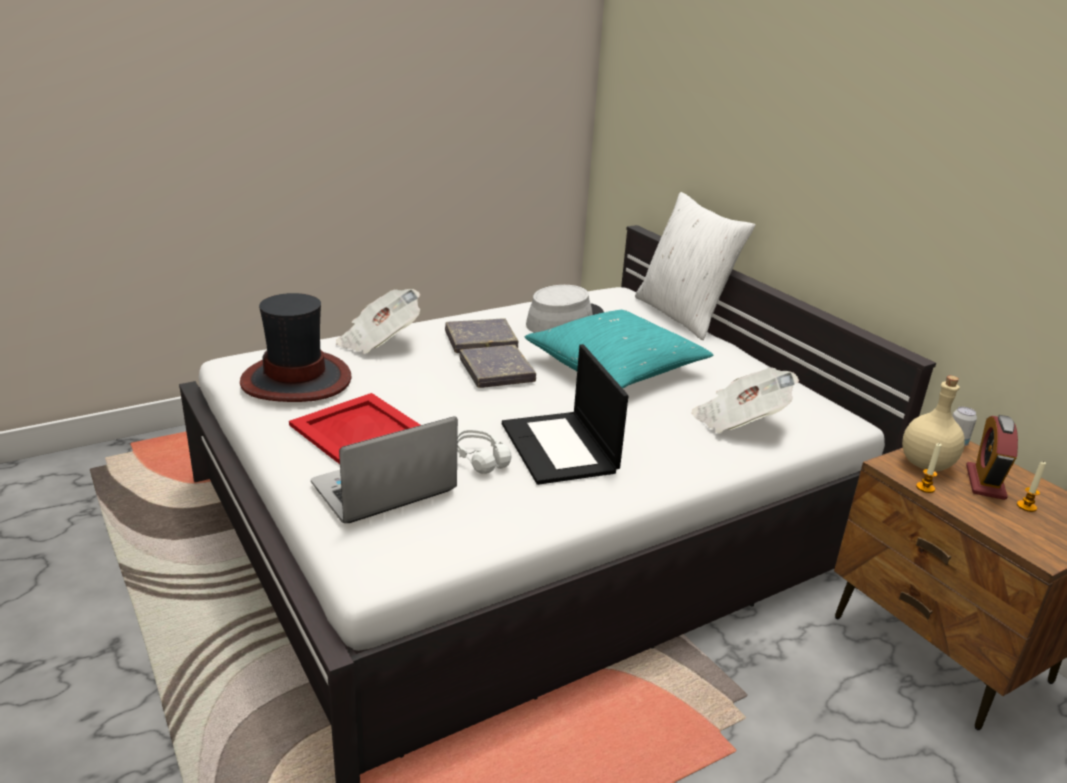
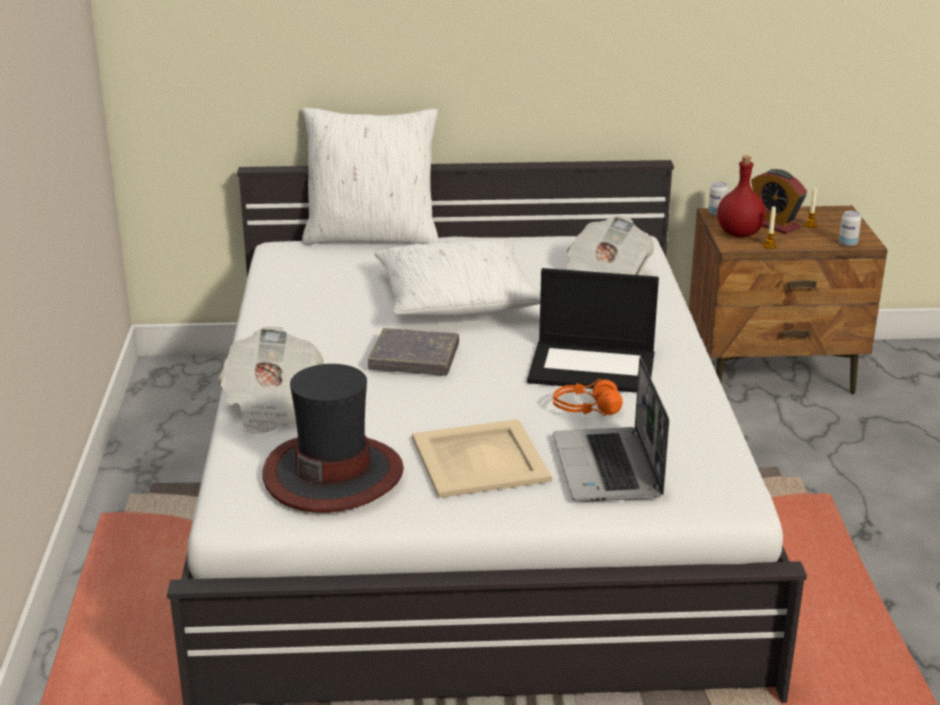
camera: 60 degrees left, 0 degrees up
(358, 428) = (478, 459): red tray -> beige tray
(480, 341) = (330, 349): grey book -> none
(480, 459) = (586, 409): white headphones -> orange headphones
(565, 321) = (325, 294): grey hat -> none
(616, 367) = (457, 299): turquoise pillow -> white pillow
(926, 464) = (739, 233): beige bottle -> red bottle
(1017, 541) = (847, 244): none -> can

